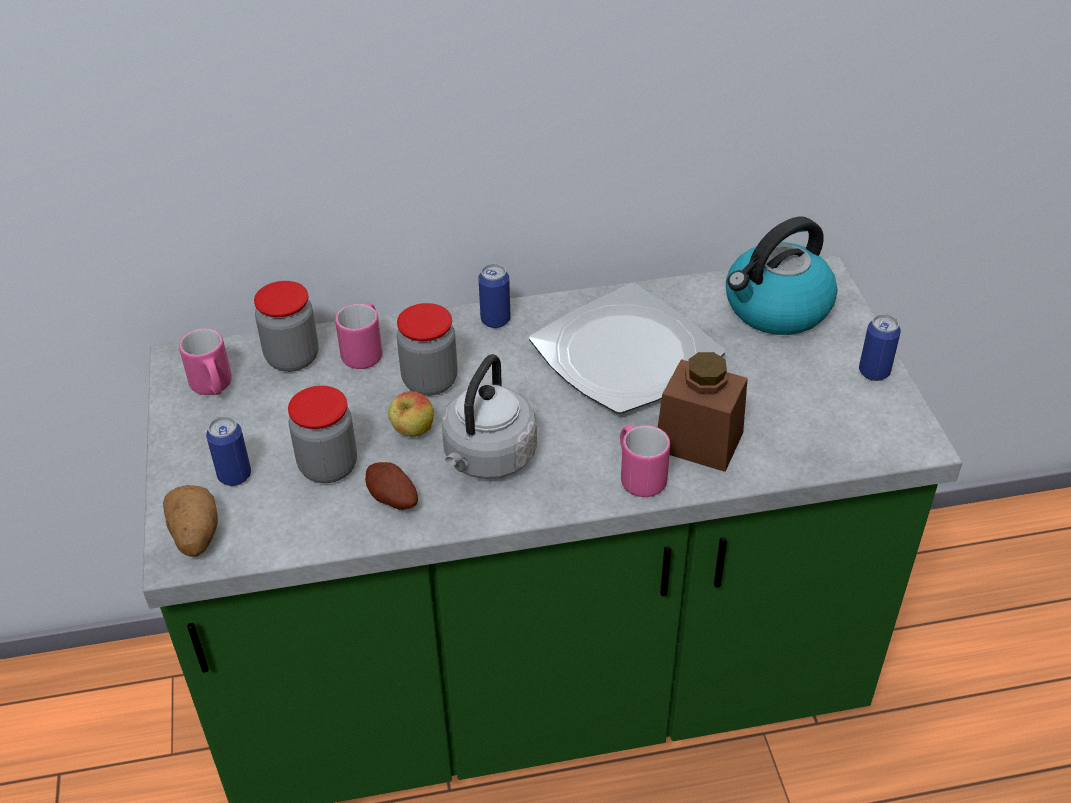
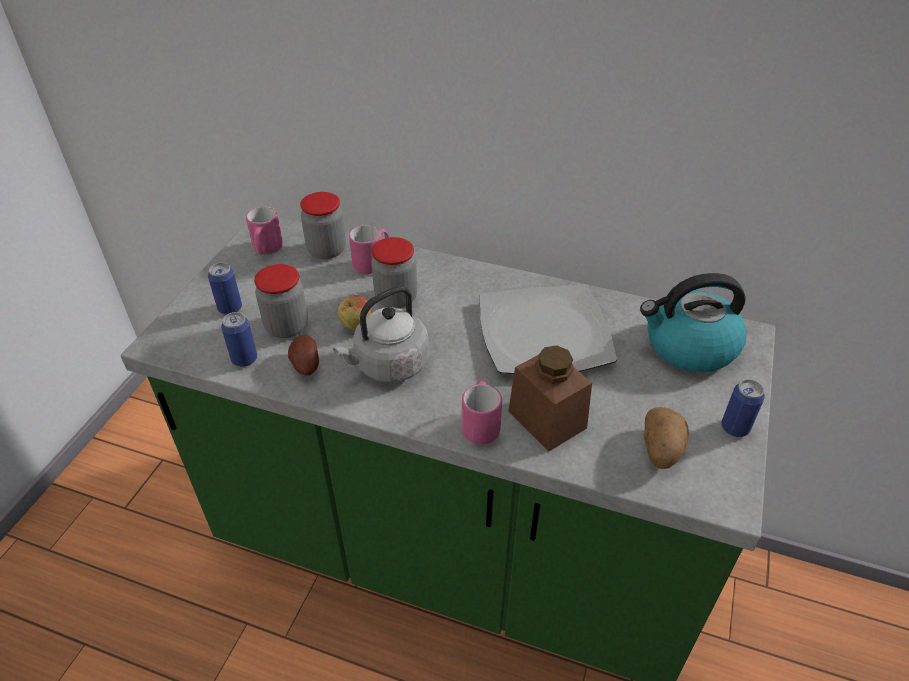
camera: 30 degrees right, 0 degrees up
(195, 535) = (176, 335): potato -> potato (661, 450)
(495, 320) = (473, 275): can -> can (244, 359)

